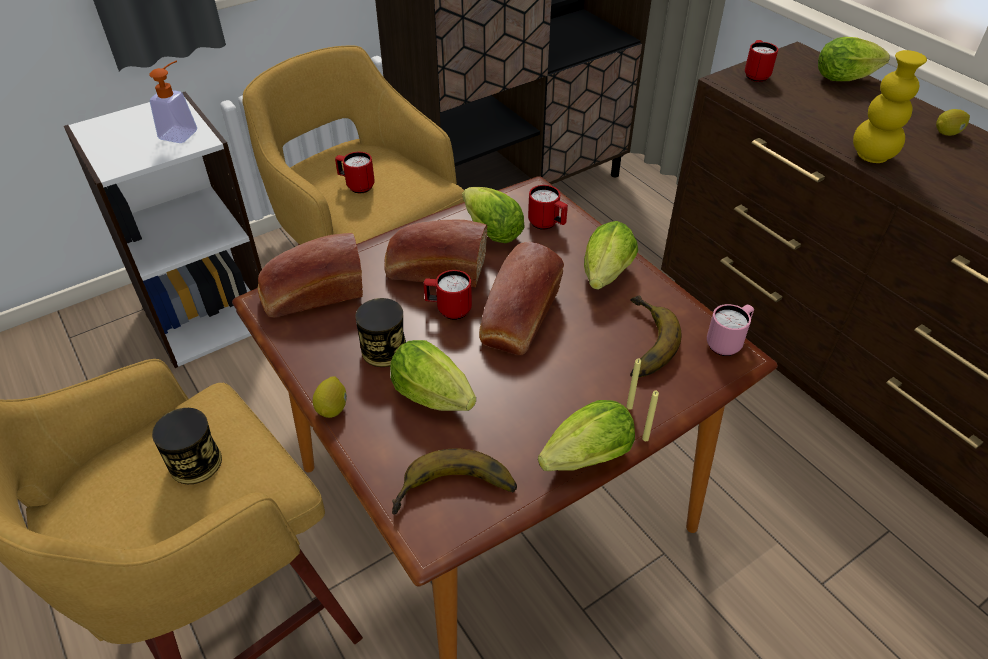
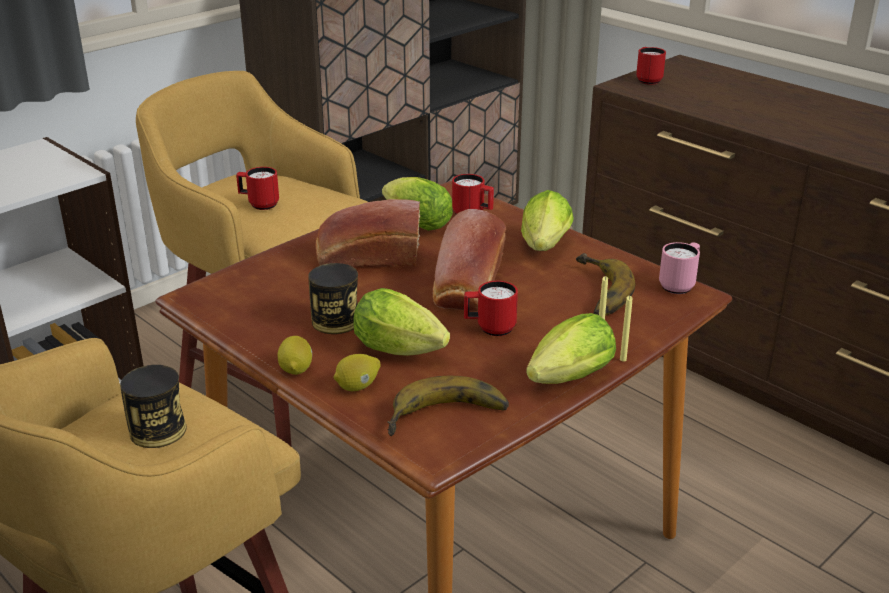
camera: 10 degrees left, 15 degrees down
(182, 131) = (56, 168): soap dispenser -> none
(311, 294) = (242, 287): bread -> none
(448, 310) = (393, 285): red mug -> red mug (490, 328)
(847, 78) = (735, 77): lettuce -> none
(871, 156) = (775, 128): yellow vase -> none
(948, 133) = (839, 108): lemon -> lemon (357, 387)

